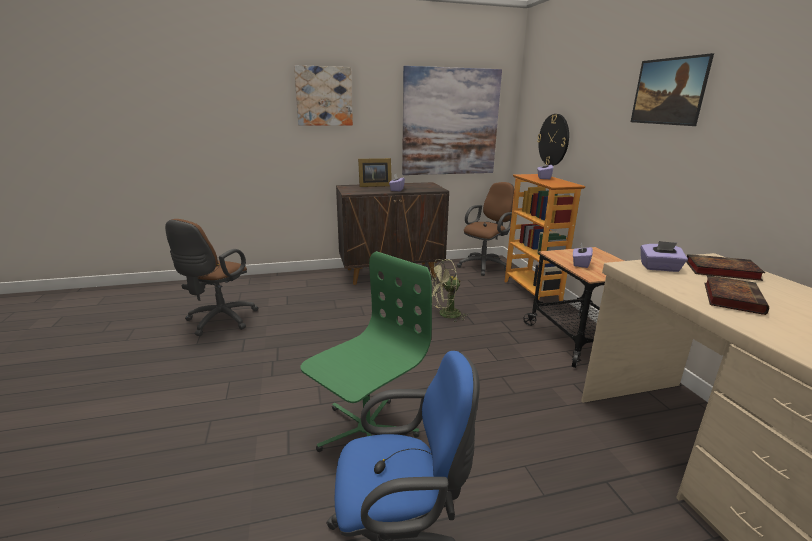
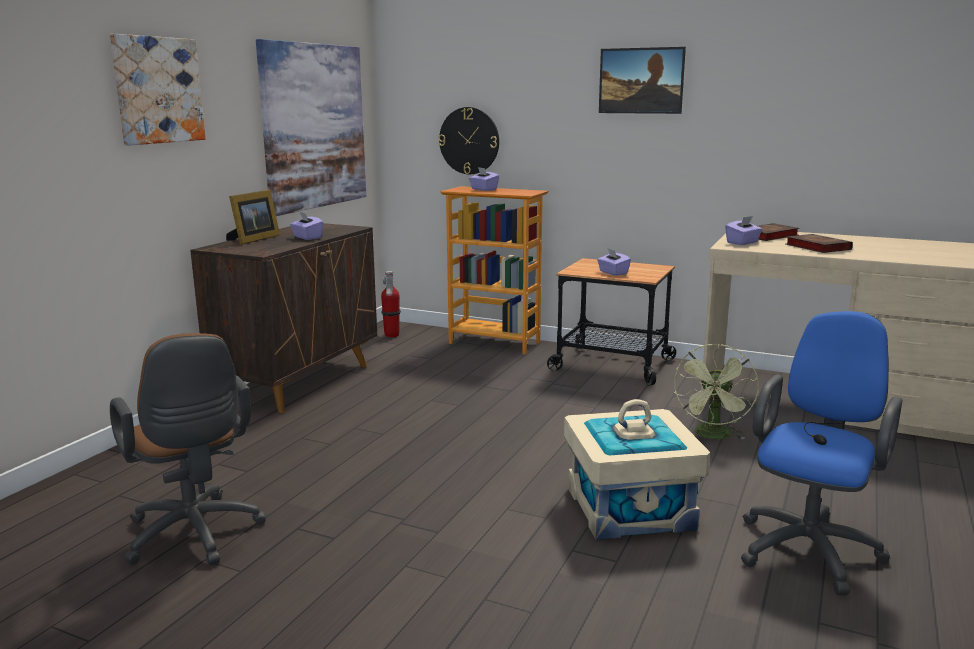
camera: 50 degrees left, 5 degrees down
(366, 432) = (629, 508): green office chair -> beige storage box
(445, 315) = (467, 395): green fan -> green fan (713, 436)
(485, 265) = (391, 335): brown office chair -> fire extinguisher

